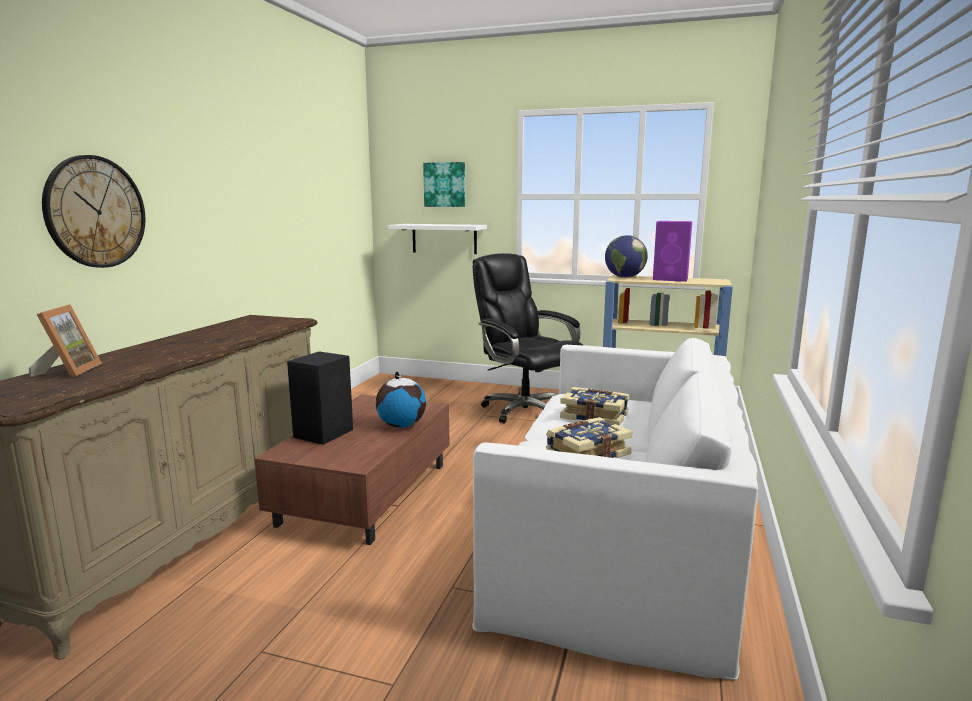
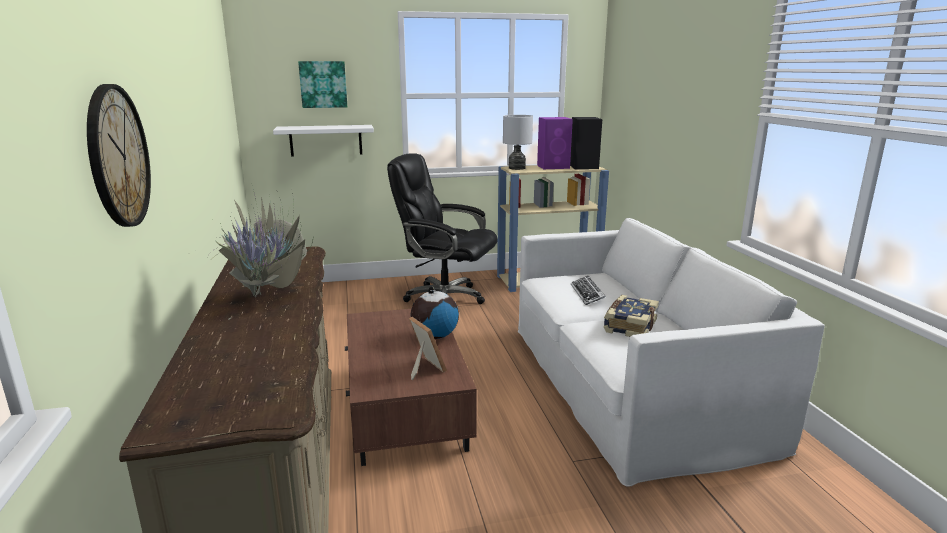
camera: 30 degrees left, 5 degrees up
(68, 371) = (212, 360): picture frame -> picture frame (424, 368)
(196, 343) = (268, 296): none -> potted plant
(324, 433) = (377, 360): black speaker -> black speaker (583, 167)
(595, 416) = (587, 294): book -> keyboard
(624, 277) = (517, 168): globe -> grey table lamp

